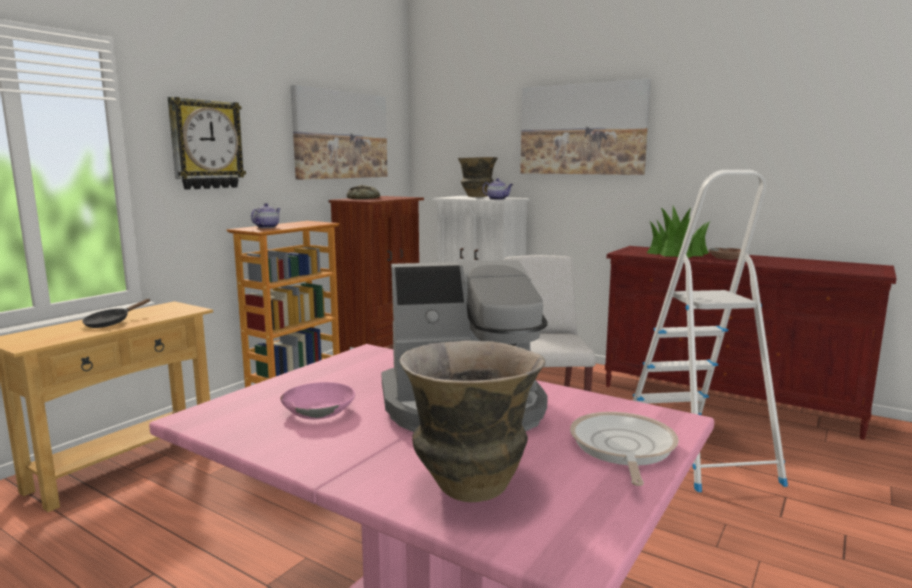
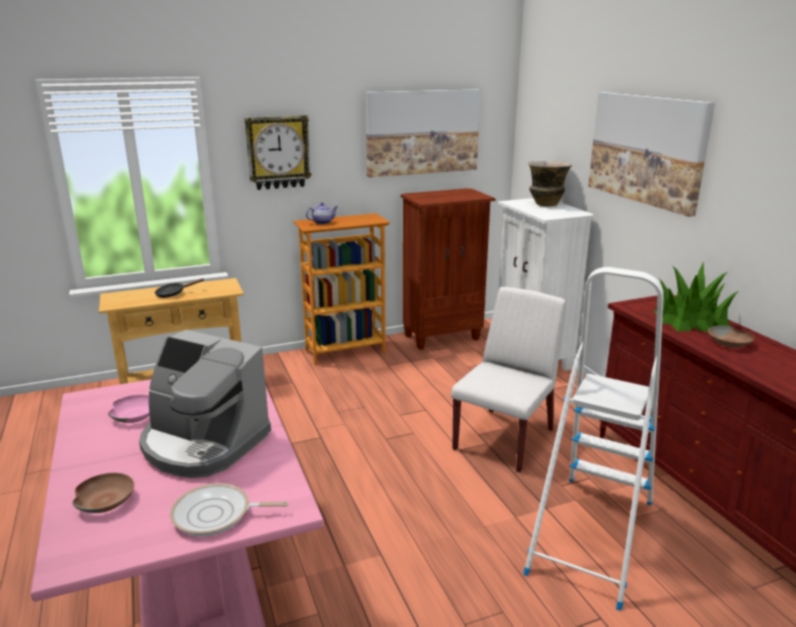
camera: 35 degrees right, 10 degrees up
(364, 198) = (433, 195): bread -> none
(469, 484) = (105, 500): vase -> brown bowl
(498, 199) = (547, 215): teapot -> none
(622, 448) = (216, 515): frying pan -> frying pan turned 135 degrees counterclockwise

